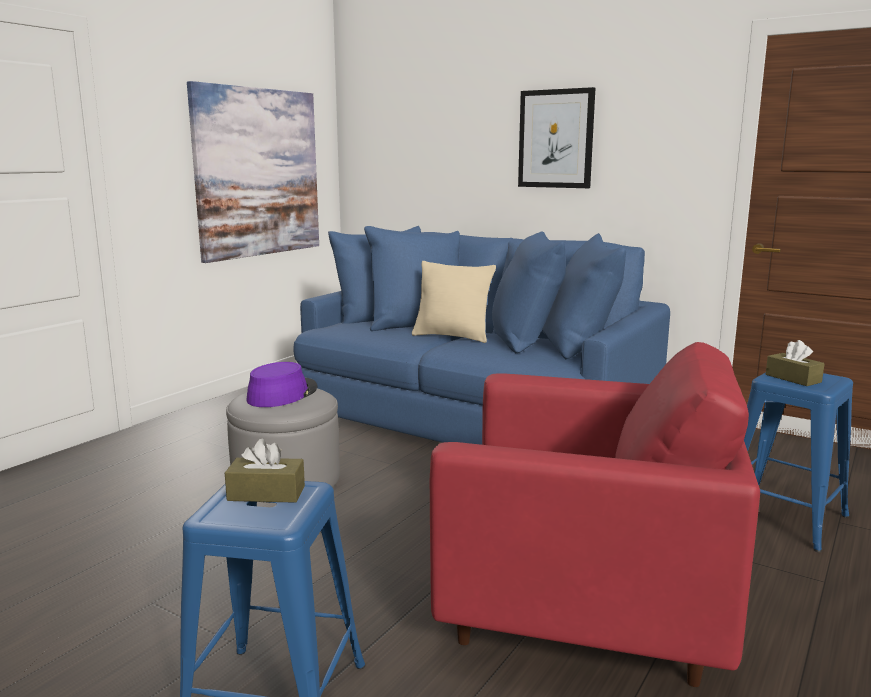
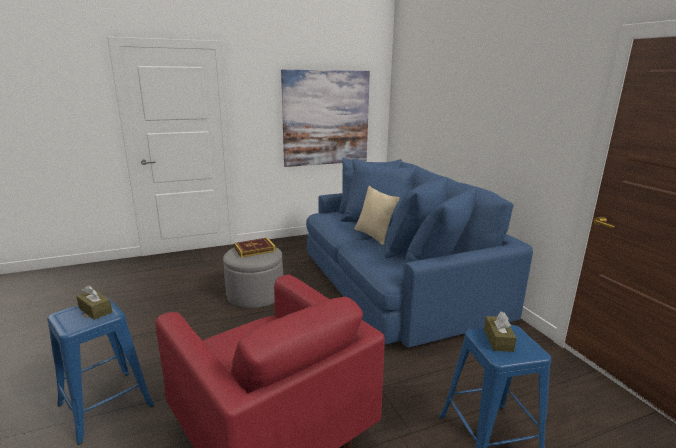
camera: 35 degrees right, 5 degrees up
(282, 394) = (255, 249): purple hat -> book
(556, 139) = (486, 111): picture -> none

